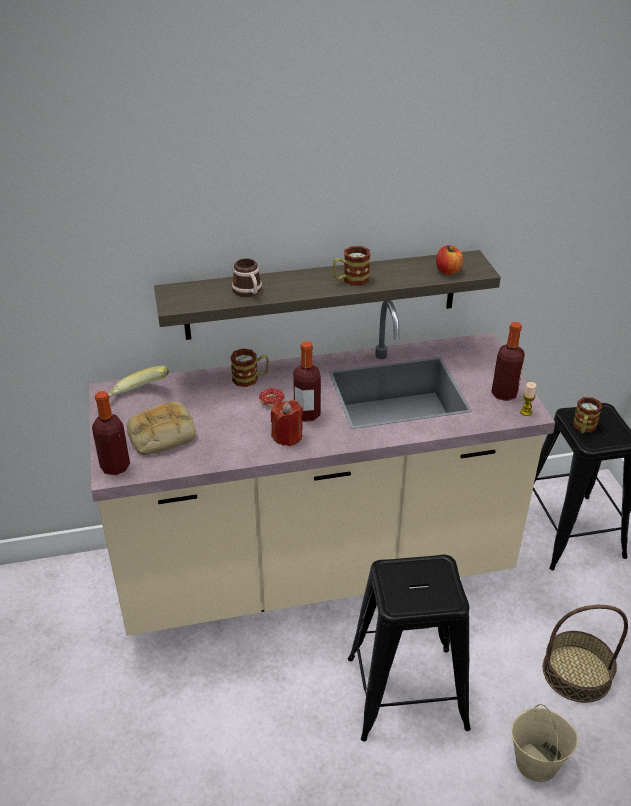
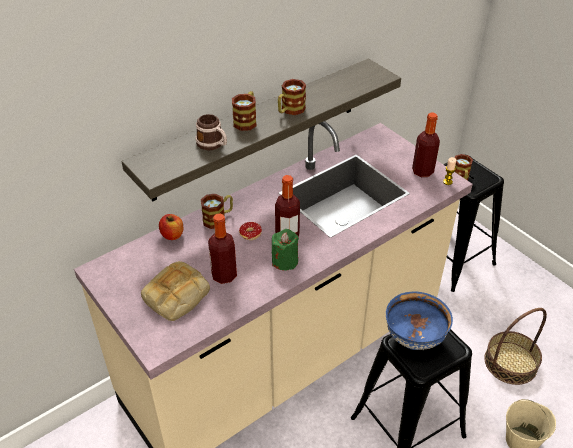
camera: 25 degrees left, 5 degrees up
(115, 467) = (155, 340): bottle -> bottle (224, 275)
(139, 396) = (130, 266): banana -> none
(287, 436) = (285, 261): red candle -> green candle
(299, 279) = (246, 120): none -> mug
(409, 572) = (413, 338): none -> blue bowl
(448, 271) = (359, 82): apple -> apple (172, 235)

